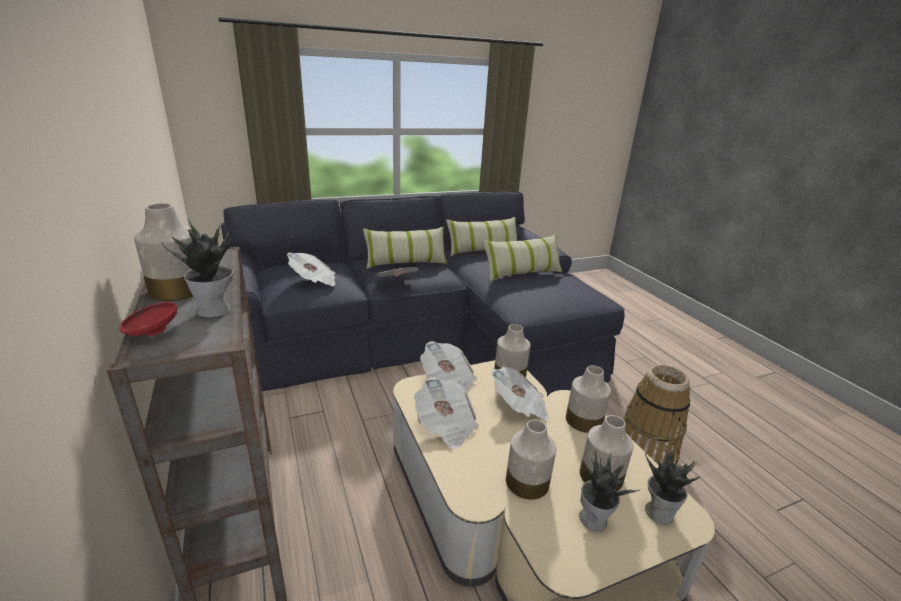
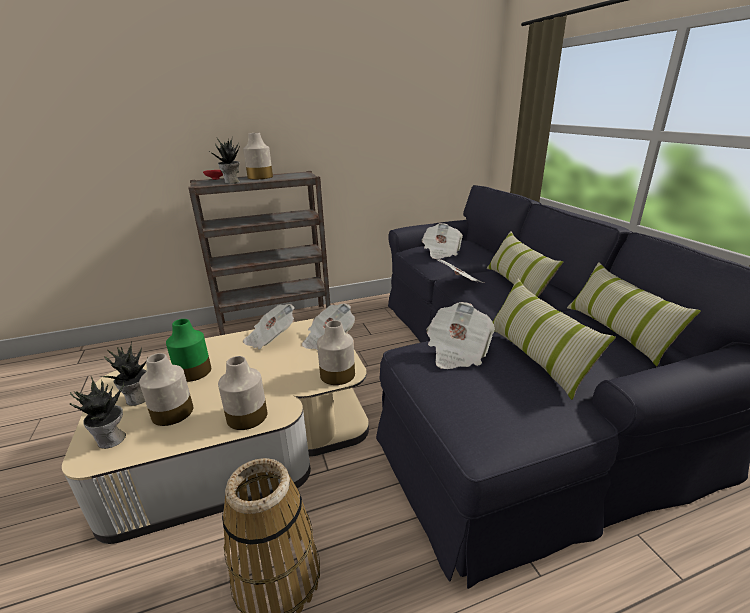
camera: 95 degrees right, 0 degrees up
(519, 406) = (282, 376): newspaper -> newspaper (457, 352)
(526, 481) = (194, 371): beige vase -> green vase

